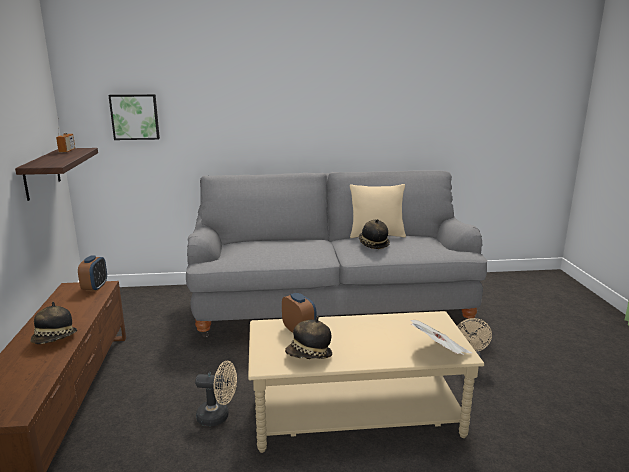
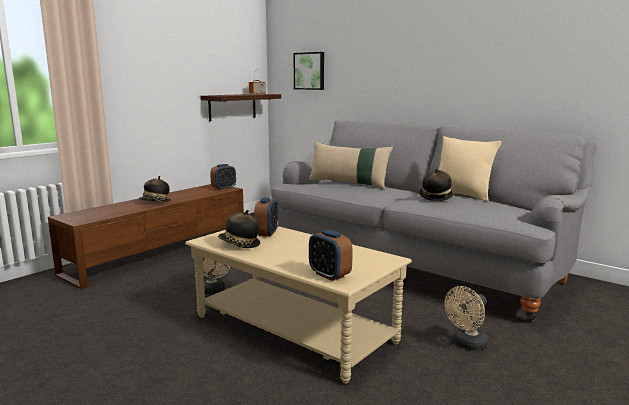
camera: 45 degrees right, 5 degrees down
(272, 247) = (349, 184): none -> beige pillow
(440, 352) = (329, 275): newspaper -> alarm clock

